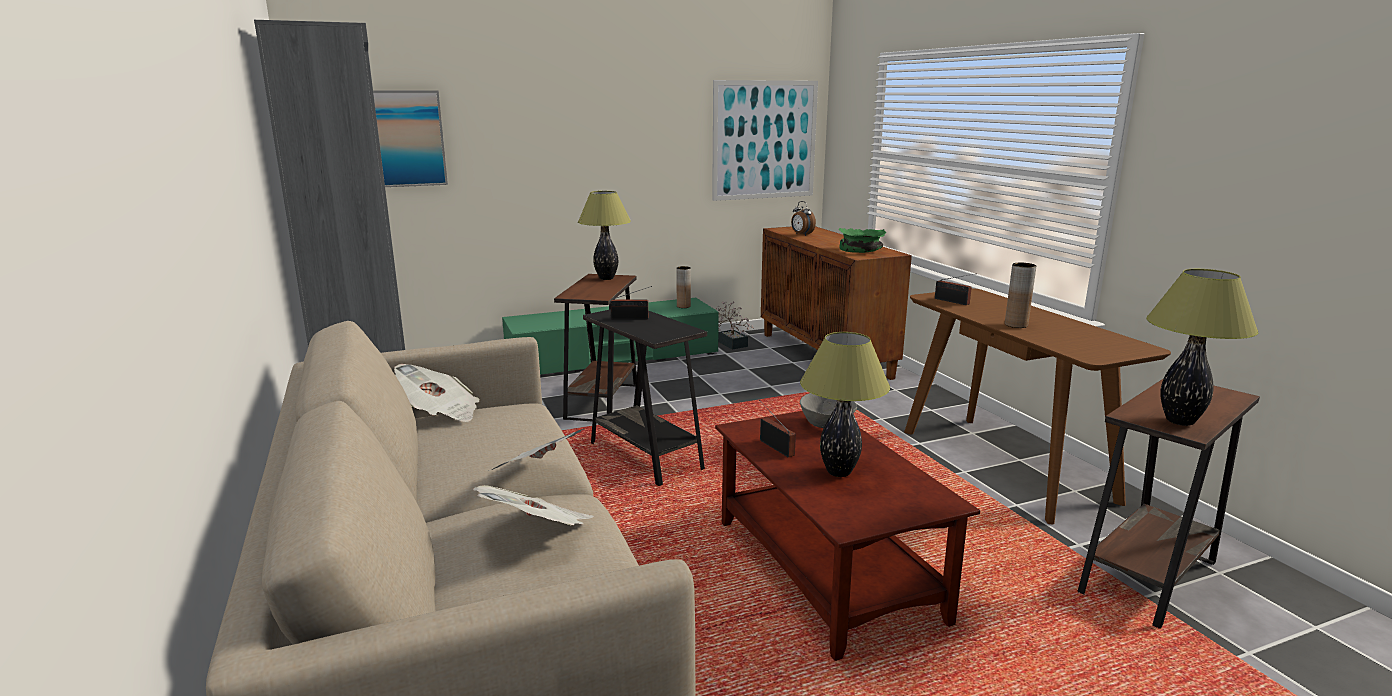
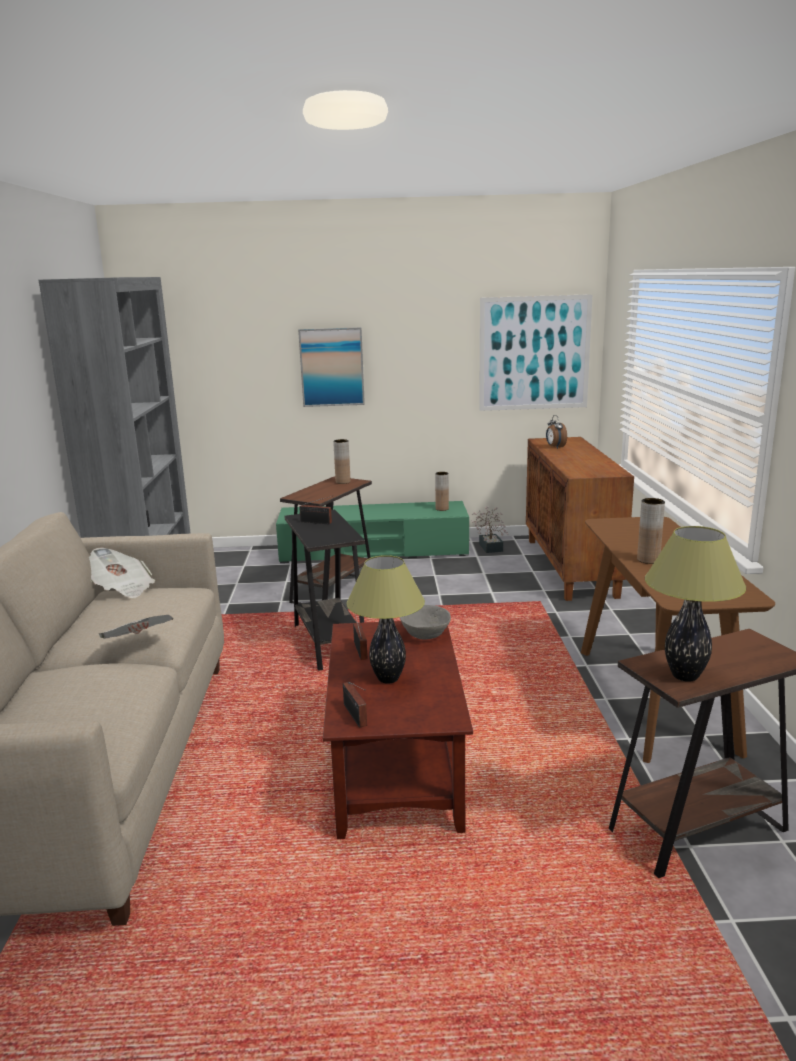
camera: 20 degrees right, 0 degrees up
(403, 139) = (201, 355): picture -> picture (332, 367)
(538, 532) = (91, 689): newspaper -> none
(606, 278) = (343, 482): table lamp -> brown vase
(861, 250) = (589, 468): green bowl -> none
(953, 302) = (620, 529): radio -> radio (355, 716)

